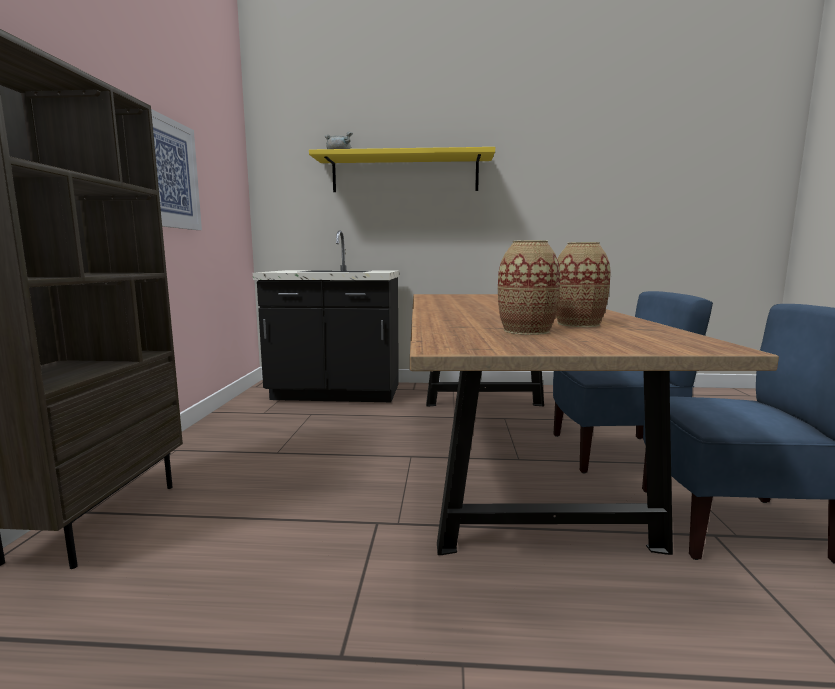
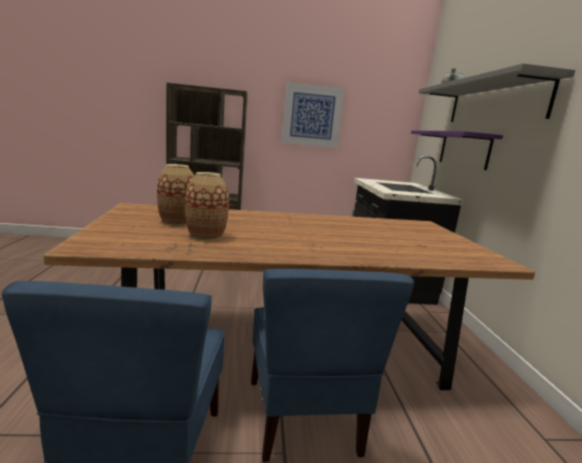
camera: 80 degrees right, 5 degrees up
(371, 221) = (464, 150): none -> purple shelf
(405, 174) = (494, 102): yellow shelf -> grey shelf

